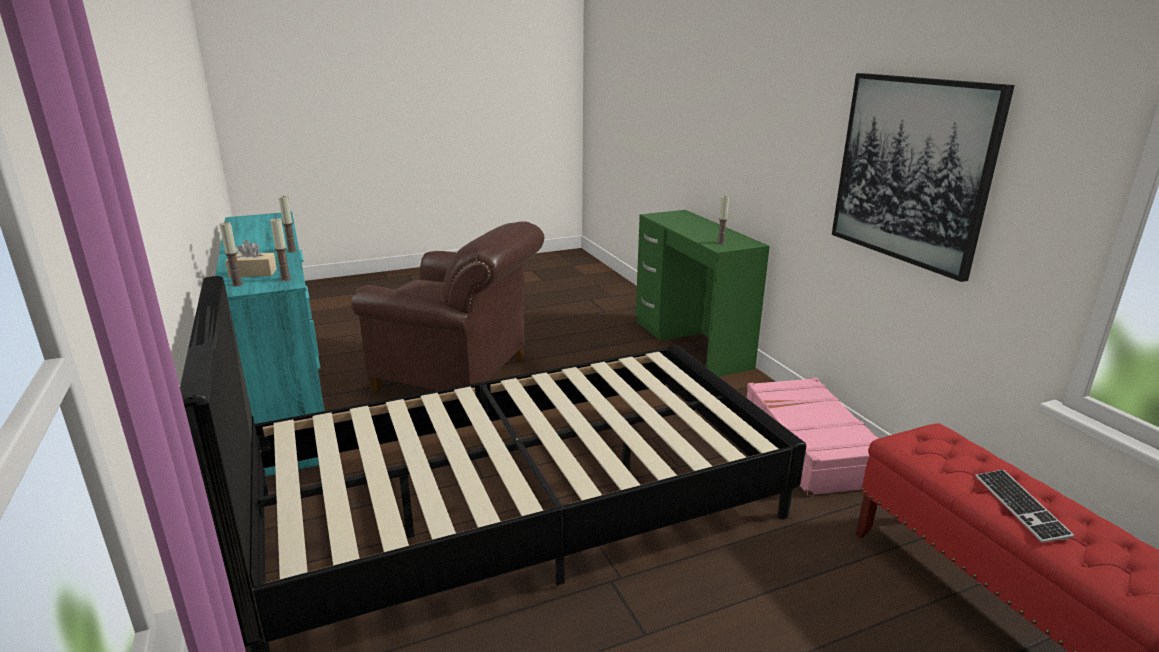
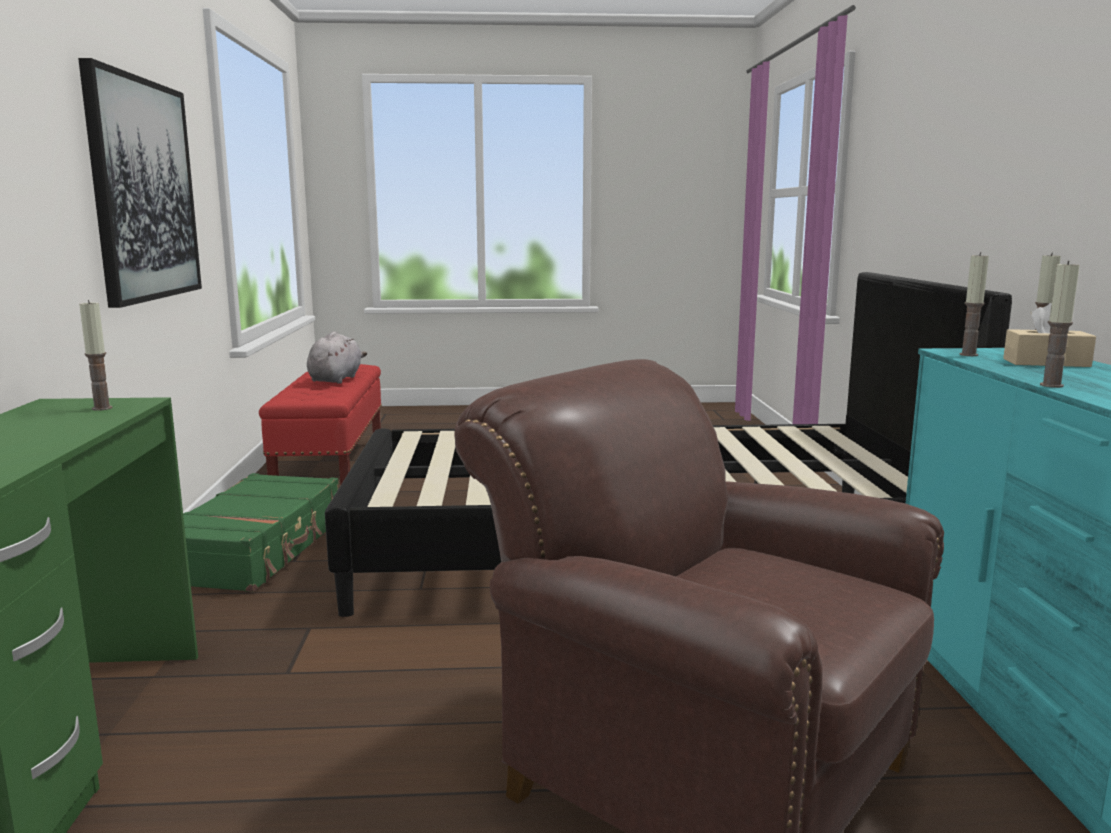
camera: 160 degrees left, 10 degrees down
(808, 448) = (257, 550): pink suitcase -> green suitcase
(1020, 506) = (336, 379): keyboard -> grey plush toy

